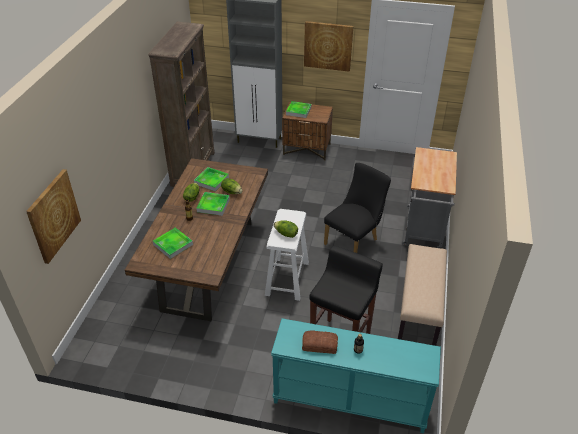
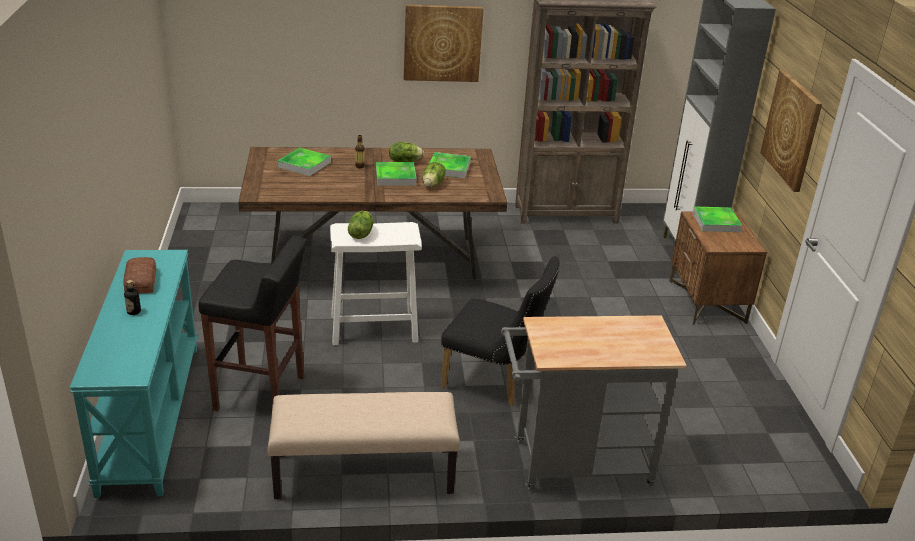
camera: 70 degrees right, 10 degrees down
(53, 215) = (245, 46): picture -> picture (442, 43)

